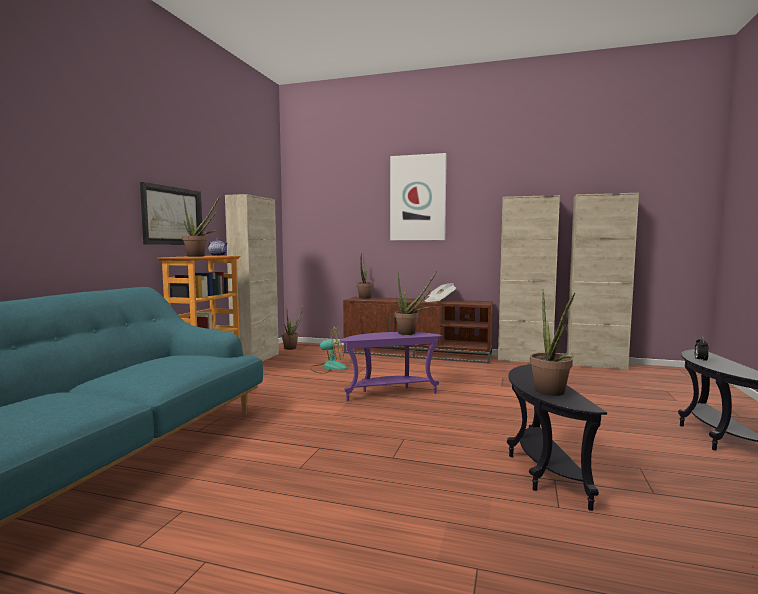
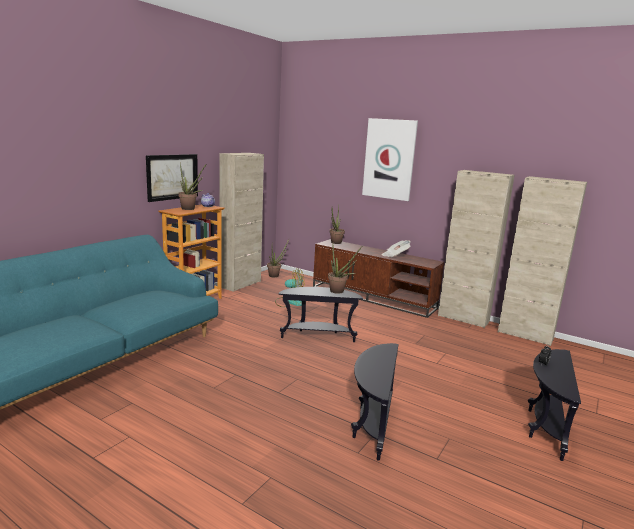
camera: 15 degrees right, 10 degrees up
(389, 393) = (318, 336): purple side table -> black side table
(551, 393) = (371, 376): potted plant -> none

